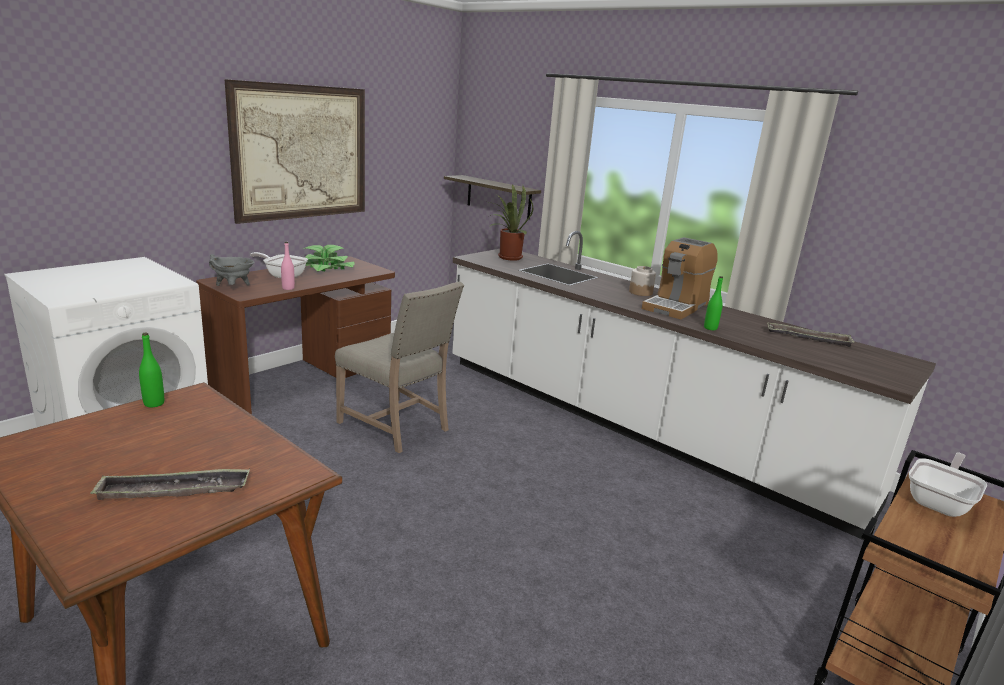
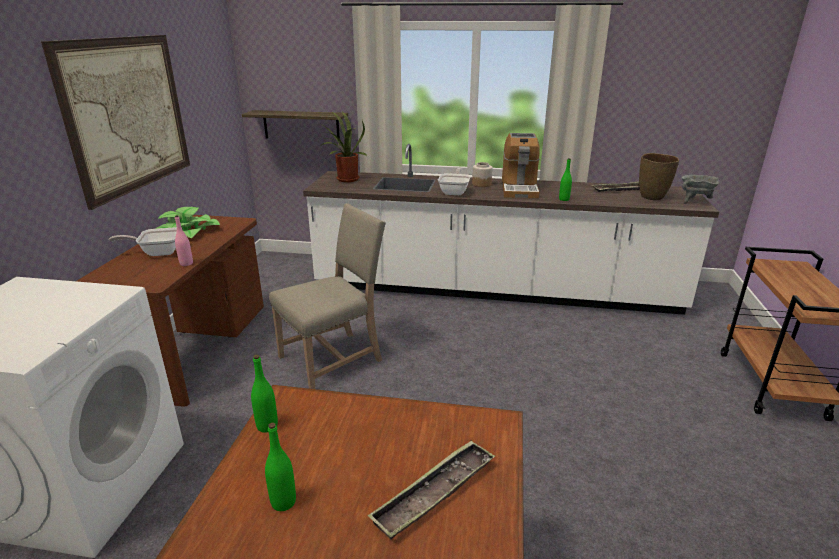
camera: 30 degrees left, 5 degrees up
(84, 448) = (283, 502): none -> green bottle
(233, 287) = (128, 280): grey cooking pot -> grey cooking pot (695, 202)
(397, 426) = (334, 358): beige chair -> beige chair turned 45 degrees counterclockwise
(840, 356) = (652, 197): none -> brown vase
(940, 502) = (785, 273): frying pan -> frying pan (455, 192)

